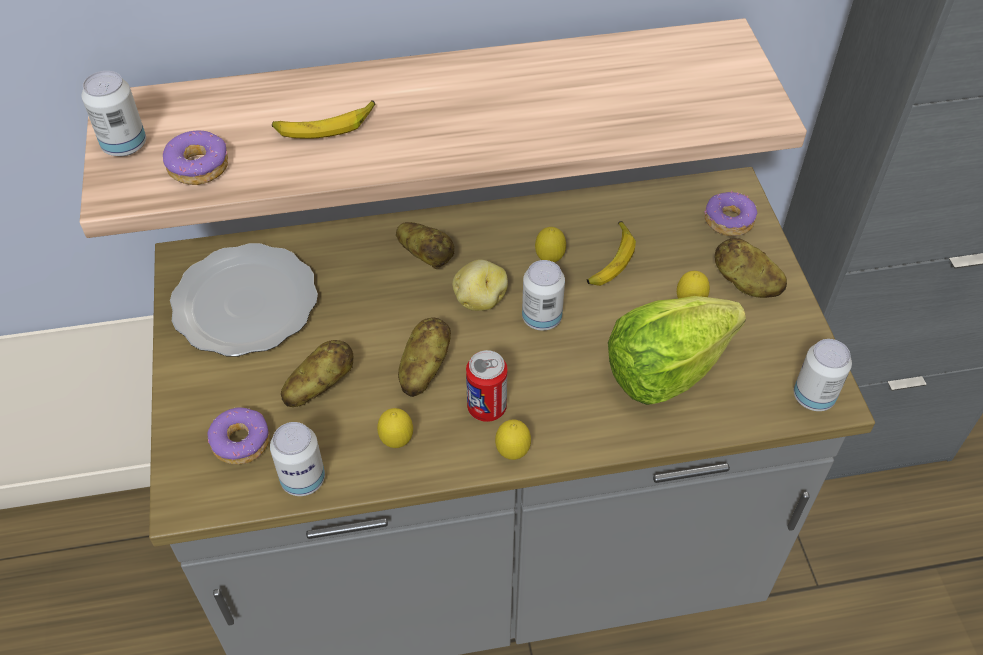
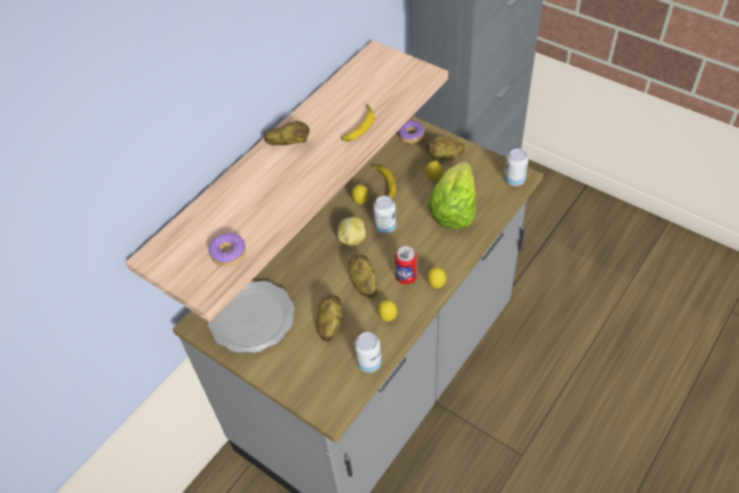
camera: 40 degrees left, 0 degrees up
(124, 145) = (180, 270): can -> none
(241, 441) = (325, 371): donut -> none
(325, 126) = (261, 198): banana -> banana (359, 127)
(426, 256) = (307, 239): potato -> potato (289, 143)

